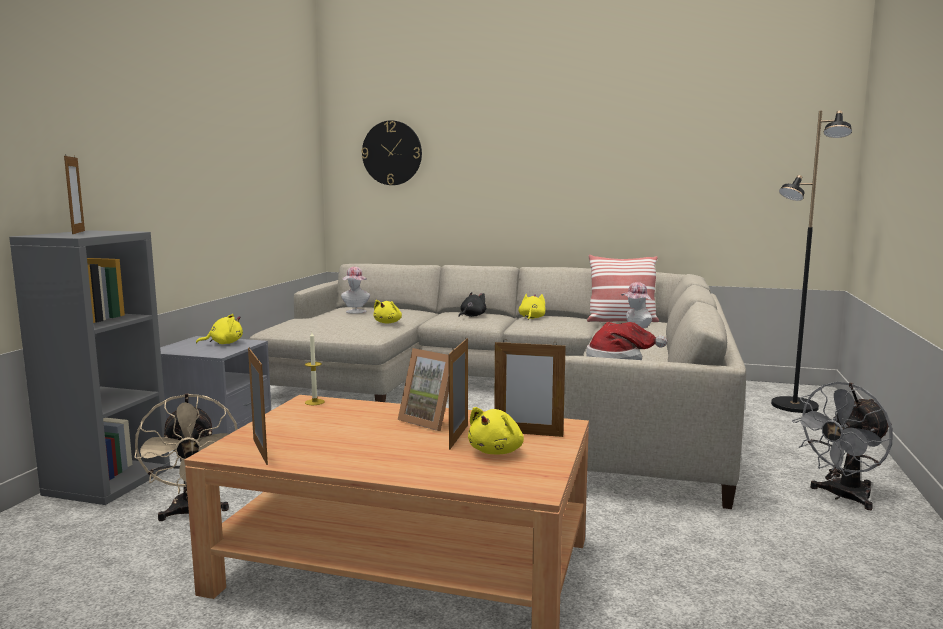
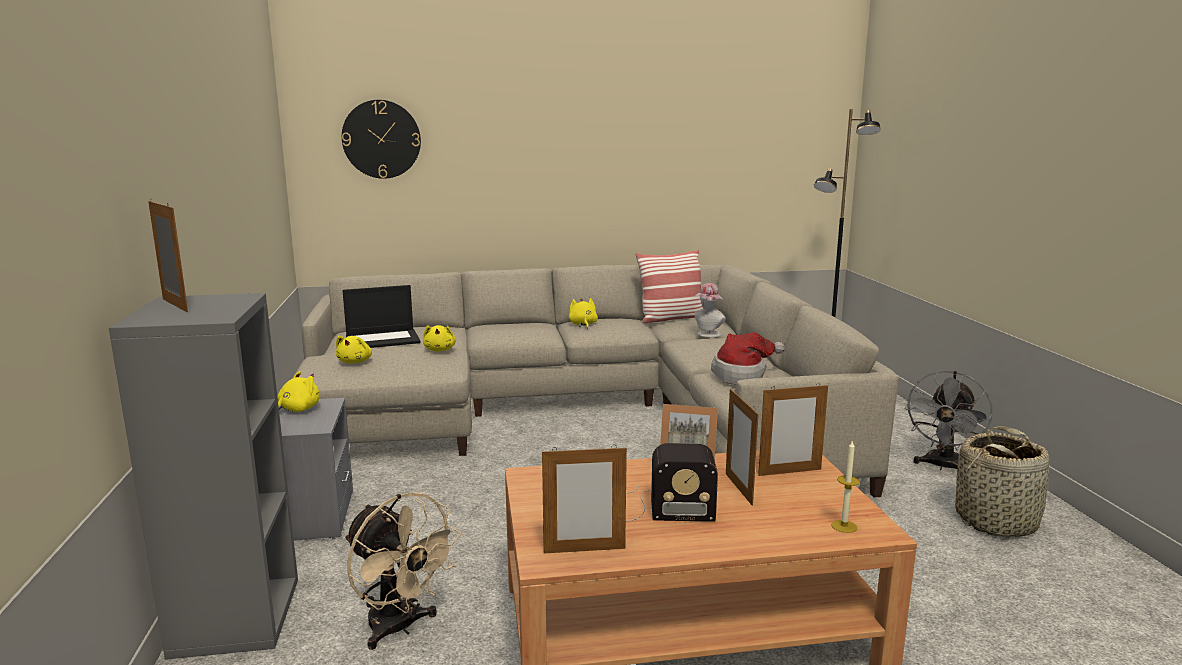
camera: 25 degrees left, 5 degrees up
(260, 451) = (584, 550): picture frame -> picture frame turned 135 degrees clockwise
(314, 402) = (539, 475): candle -> candle (844, 526)
(355, 312) = (383, 339): hat -> laptop
(367, 437) = (659, 508): none -> radio
(472, 316) = (518, 329): black plush toy -> none
(497, 451) = (793, 498): yellow plush toy -> yellow plush toy (355, 362)
(850, 558) = (996, 521): none -> basket

